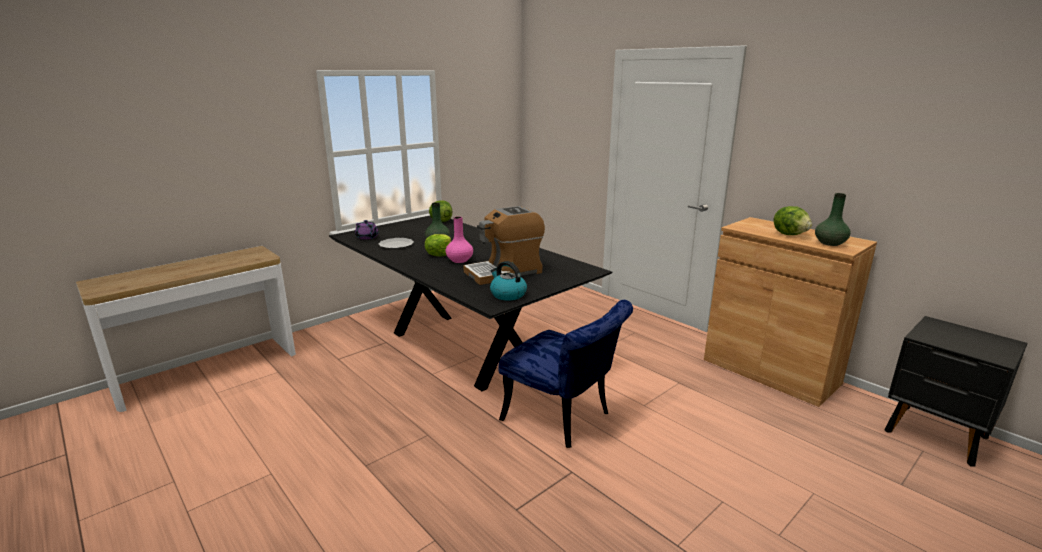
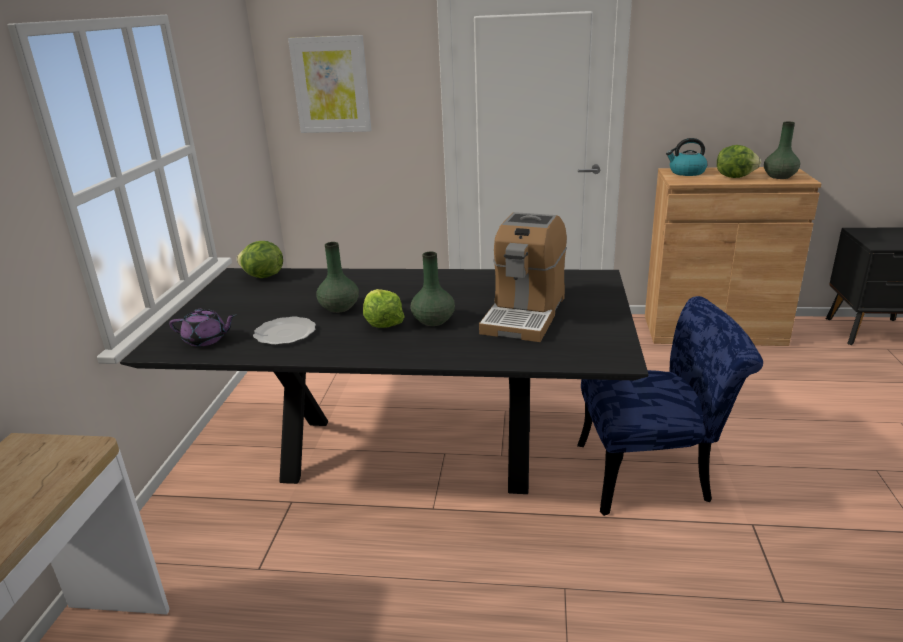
camera: 40 degrees left, 5 degrees up
(460, 260) = (434, 320): pink vase -> green vase
(507, 294) = (598, 340): kettle -> kettle (686, 172)
(554, 120) = (331, 85): none -> picture

